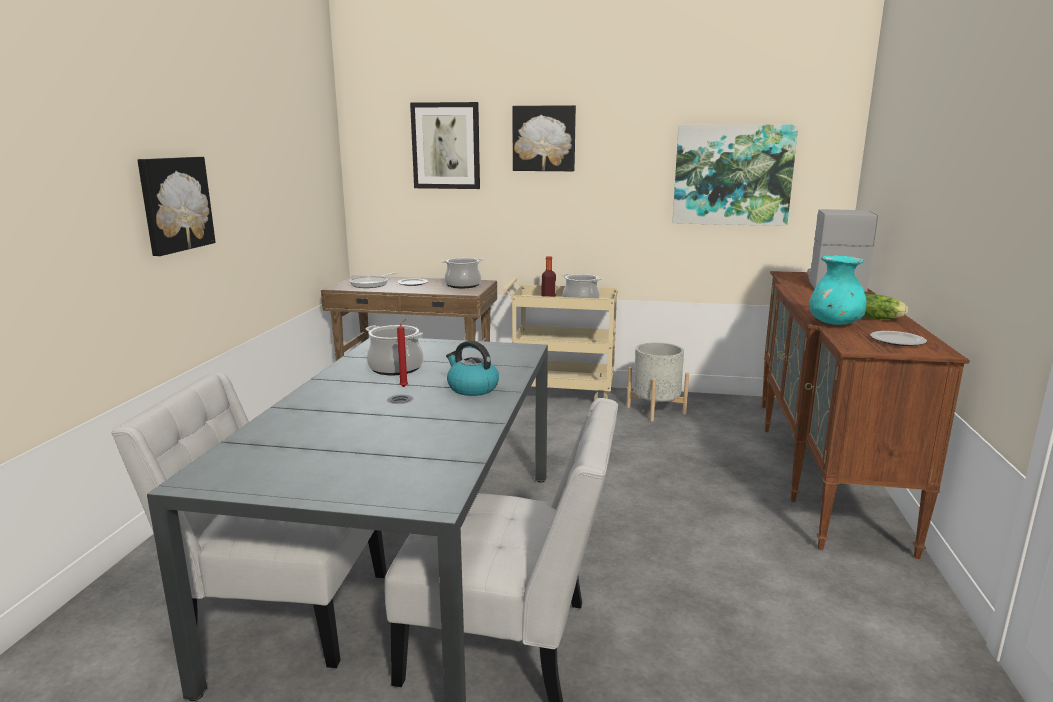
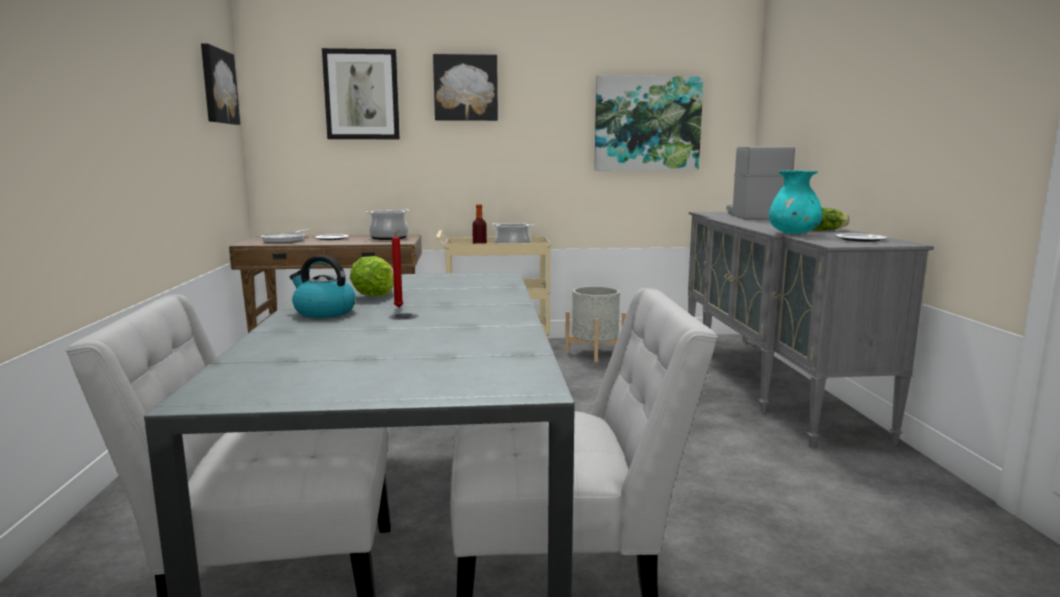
camera: 15 degrees left, 5 degrees down
(174, 204) = (81, 114): picture -> picture (217, 86)
(395, 368) = (374, 295): cooking pot -> lettuce
(472, 388) = (476, 304): kettle -> kettle (323, 312)
(821, 466) = (768, 383): brown cabinet -> grey cabinet

